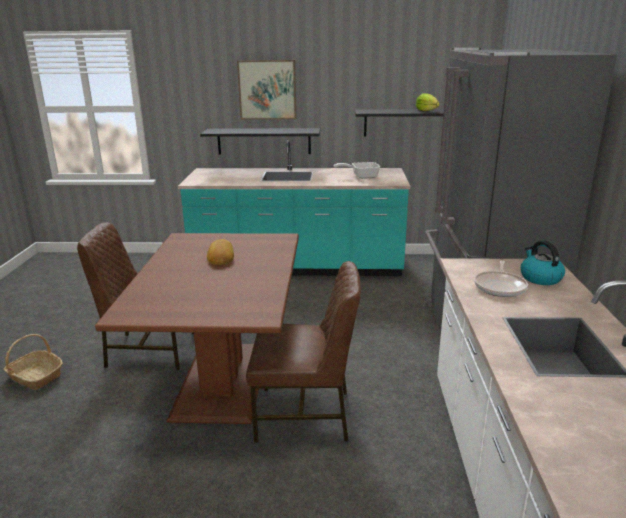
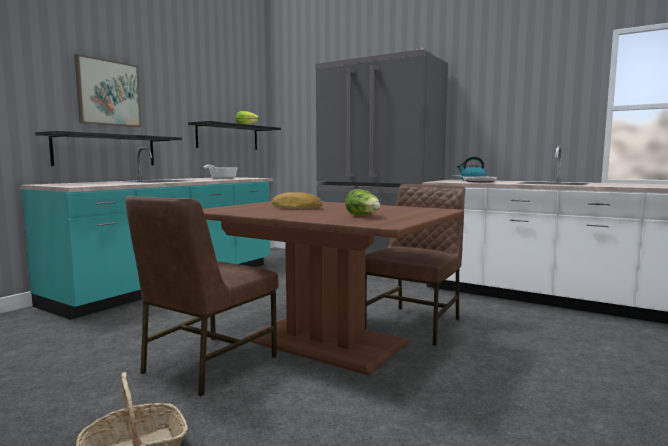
camera: 60 degrees left, 15 degrees down
(171, 295) = (364, 216): none -> lettuce

